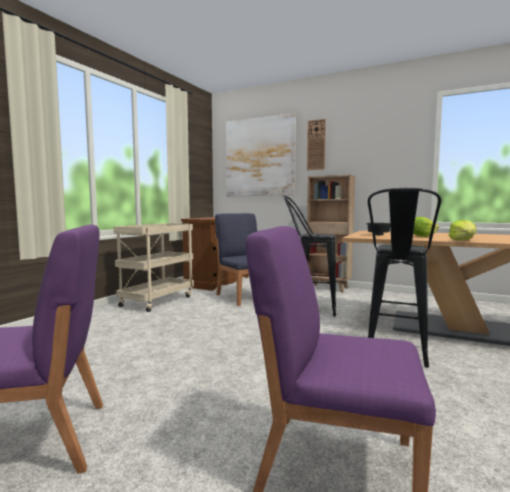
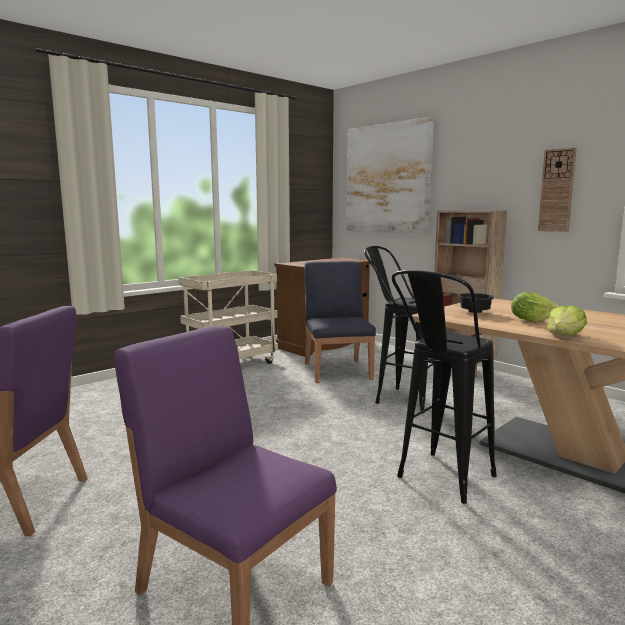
camera: 20 degrees right, 5 degrees up
(316, 145) = (459, 162): wall clock -> wall clock (557, 190)

